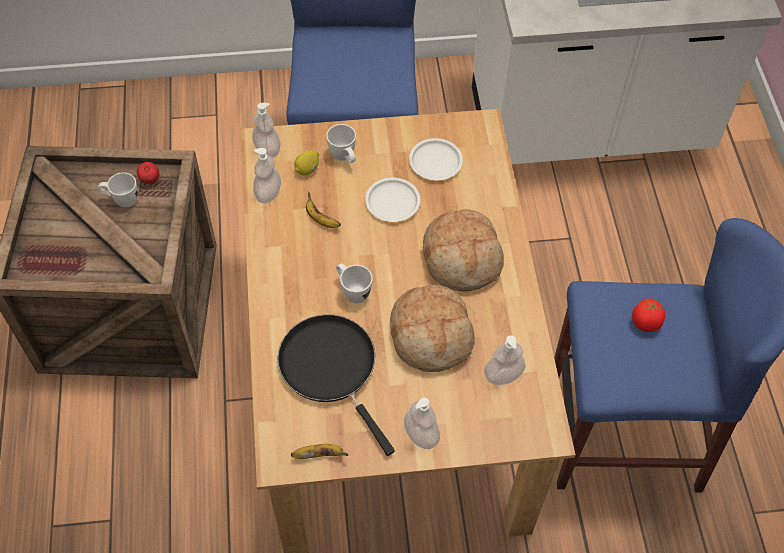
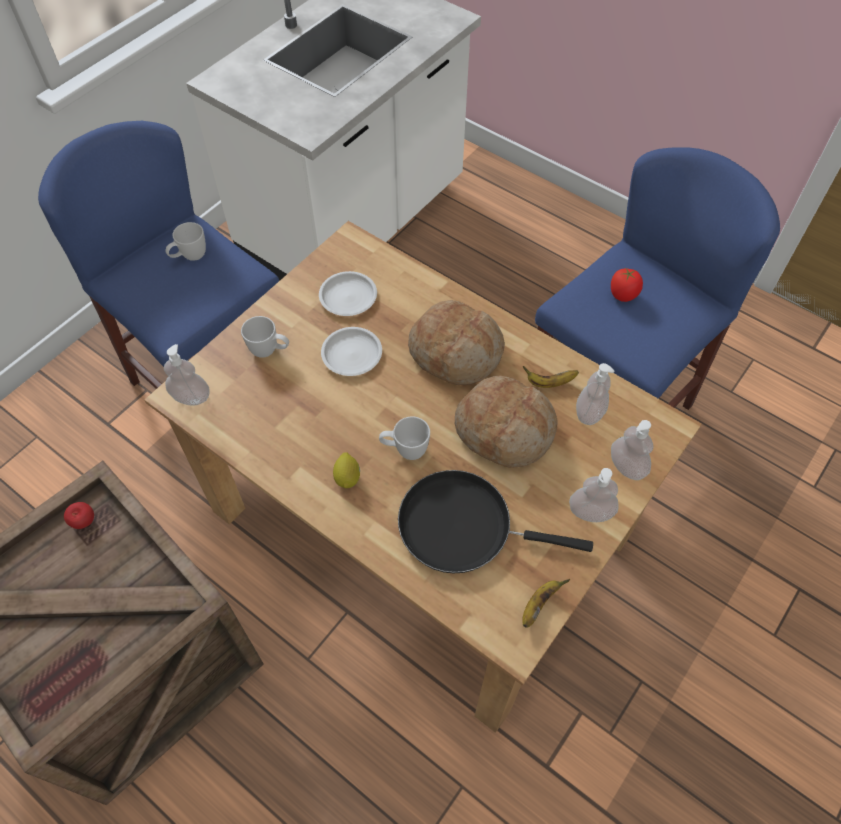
camera: 45 degrees left, 0 degrees up
(121, 200) = (75, 563): white mug -> white mug (190, 257)
(268, 193) = (236, 432): soap dispenser -> soap dispenser (627, 466)
(307, 169) = (248, 385): lemon -> lemon (347, 477)
(321, 220) = (309, 416): banana -> banana (549, 383)

